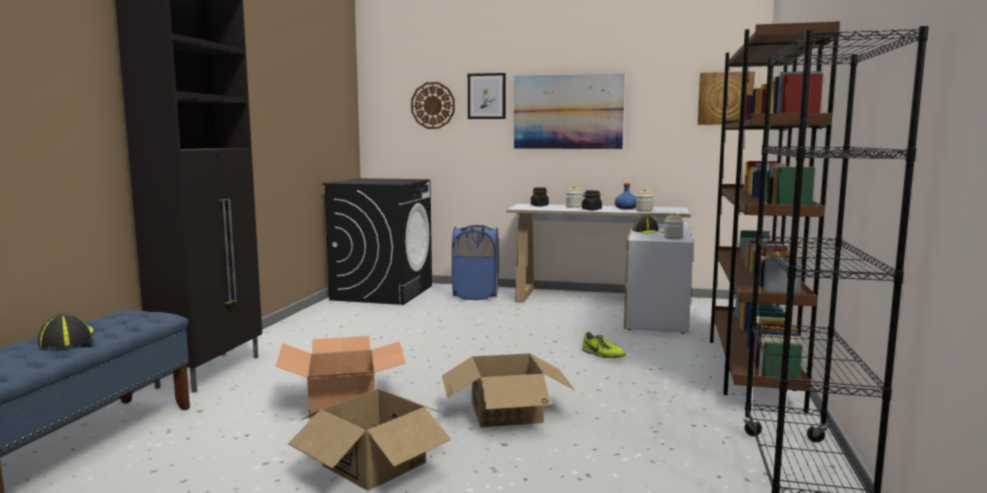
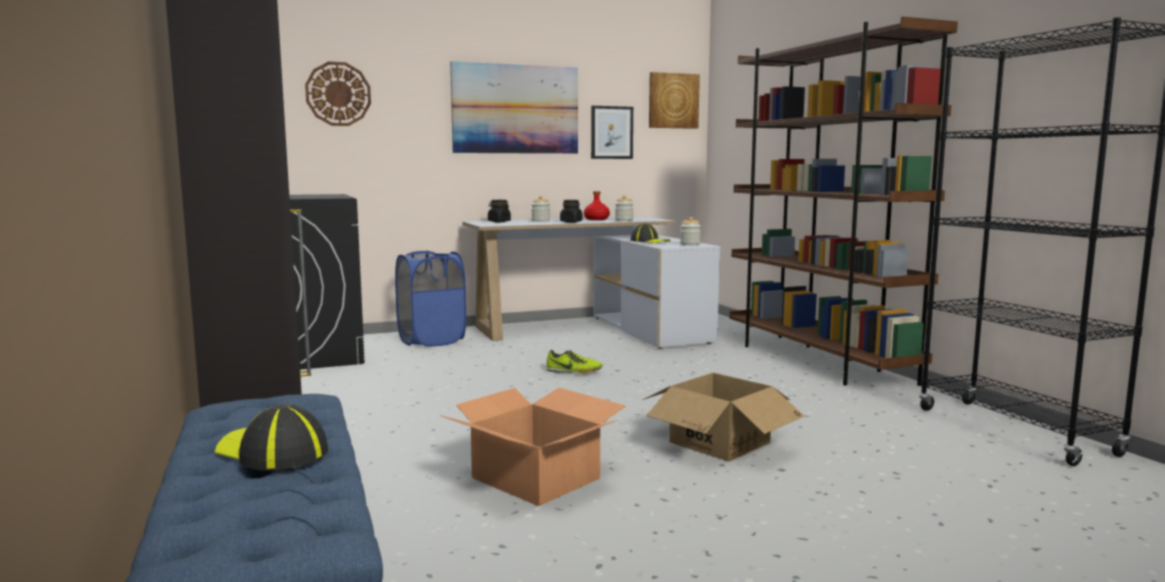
camera: 35 degrees left, 0 degrees up
(374, 463) = (712, 525): cardboard box -> none
(486, 96) = (414, 85): picture -> picture (611, 132)
(603, 355) = (687, 374): shoe -> shoe (573, 372)
(625, 208) = (596, 219): blue bottle -> red bottle

